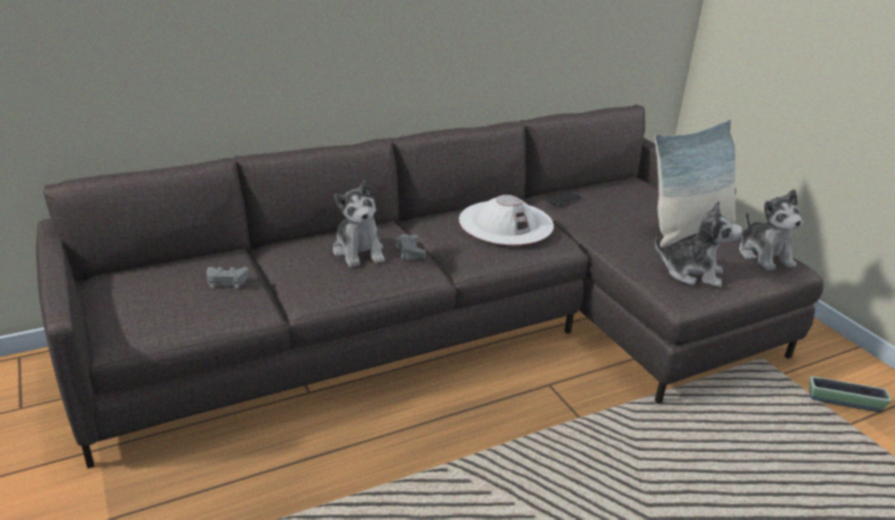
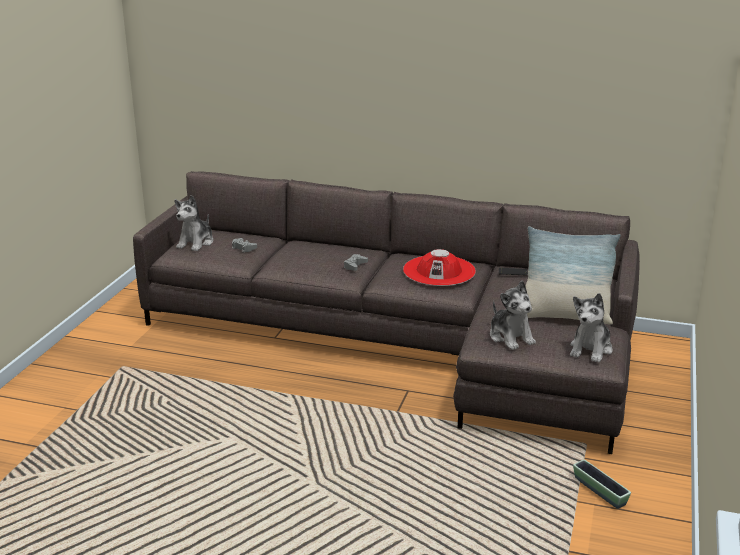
camera: 45 degrees right, 5 degrees down
(359, 251) = (328, 256): plush toy -> plush toy (196, 243)
(506, 223) = (439, 271): white hat -> red hat

